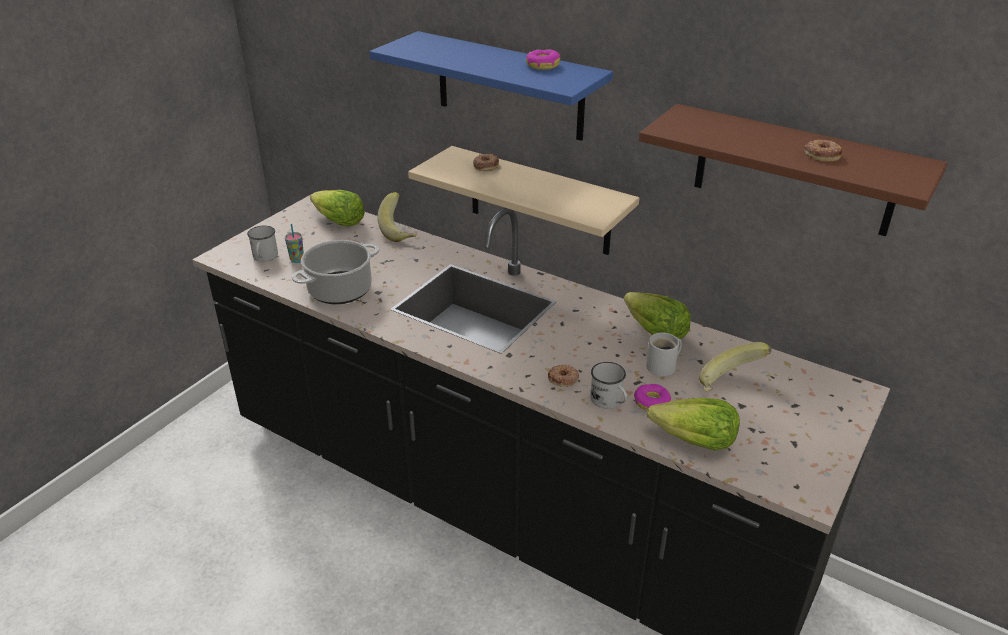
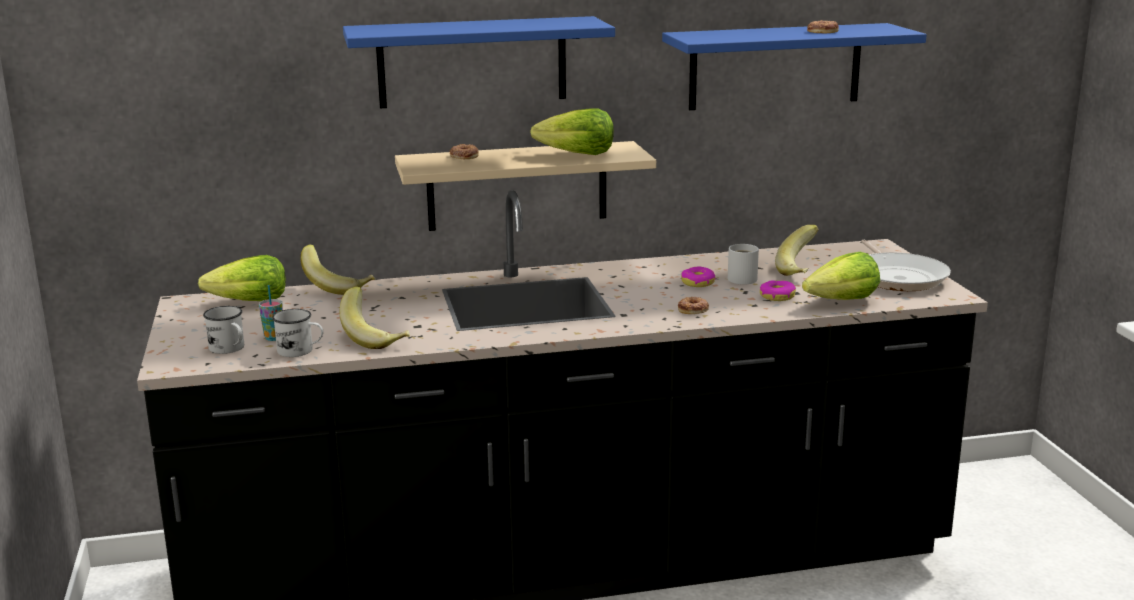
camera: 45 degrees left, 15 degrees down
(339, 291) = (377, 338): cooking pot -> banana
(542, 65) = (533, 21): donut -> donut (697, 283)
(609, 402) = (751, 307): white mug -> white mug (300, 351)
(654, 332) = (696, 266): lettuce -> lettuce (576, 155)
(794, 170) = (775, 66): brown shelf -> blue shelf
(802, 441) = (897, 277): none -> frying pan

